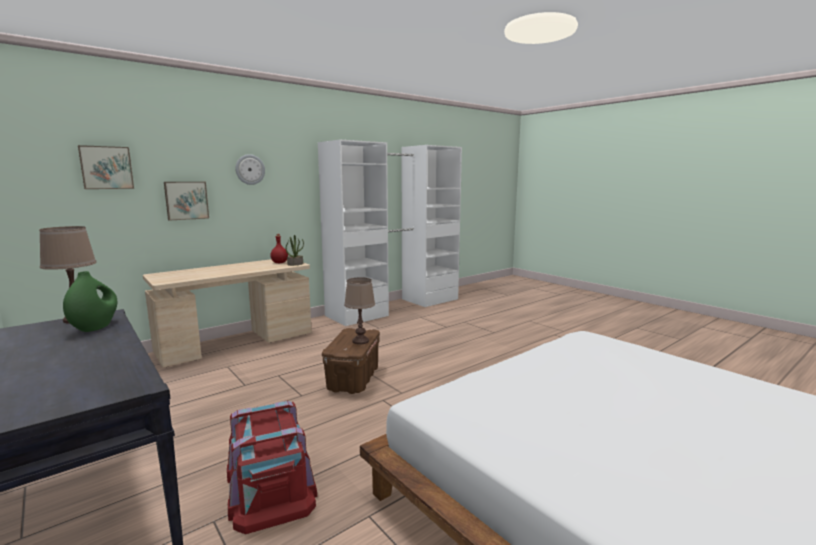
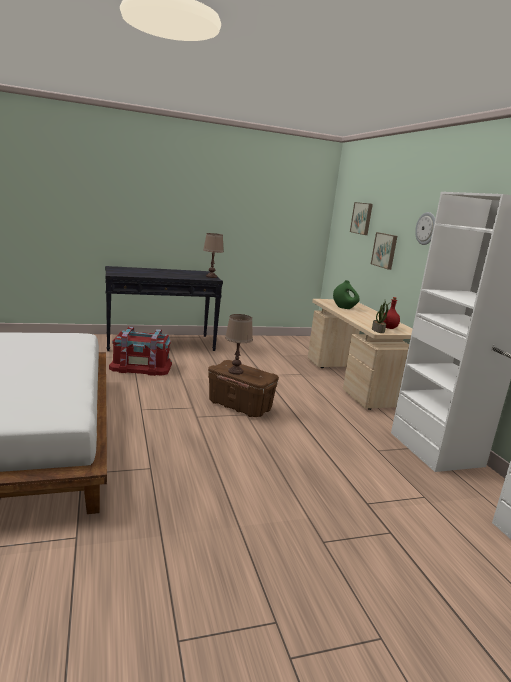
camera: 110 degrees right, 5 degrees up
(95, 327) = (194, 277): green vase -> green vase (344, 308)

